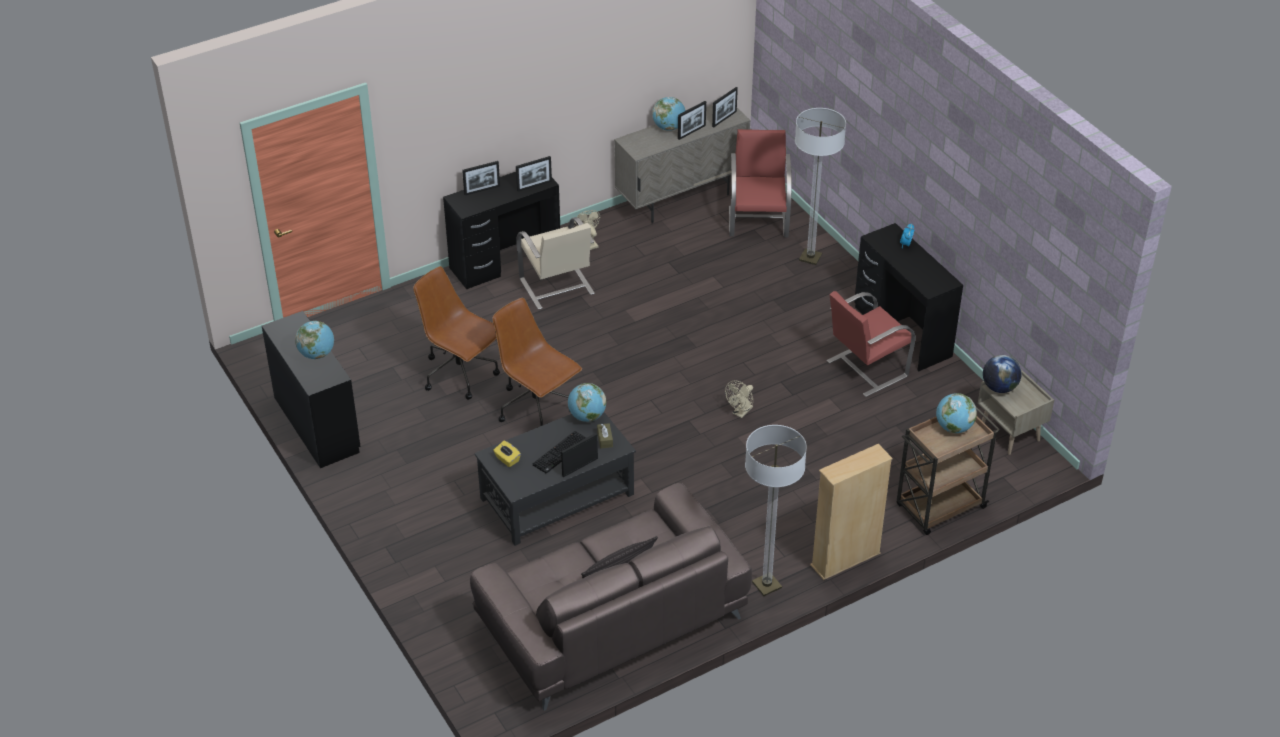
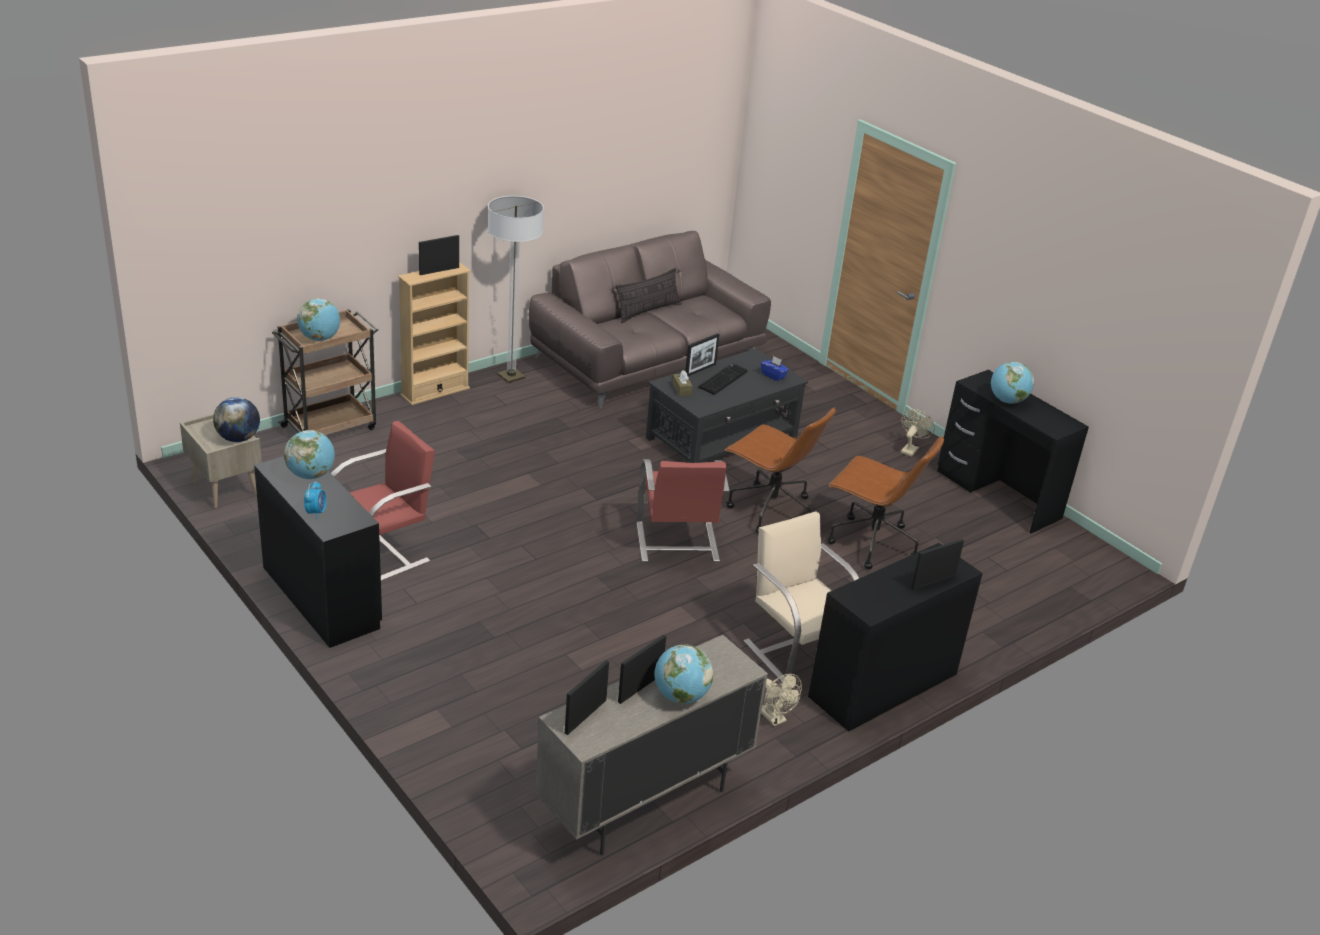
camera: 170 degrees right, 10 degrees down
(507, 459) = (773, 375): yellow tissue box -> blue tissue box
(534, 186) = (861, 590): picture frame -> picture frame (439, 271)
(587, 416) = (705, 406): globe -> globe (311, 475)
(740, 413) = (538, 506): beige fan -> beige fan (910, 449)
(758, 221) = (513, 764): red chair -> red chair (677, 543)
(810, 257) = (435, 702): floor lamp -> none

